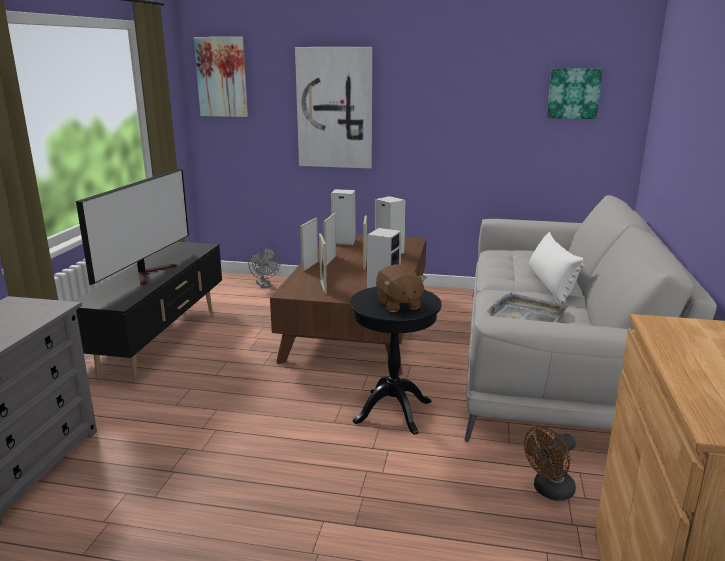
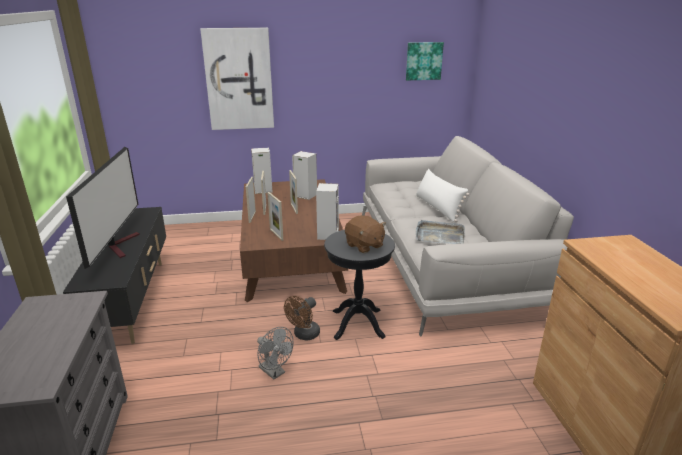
camera: 20 degrees left, 5 degrees up
(222, 77) = (131, 56): picture -> none
(265, 285) = (193, 233): grey fan -> grey fan (275, 372)
(549, 491) = (491, 359): brown fan -> brown fan (304, 335)

